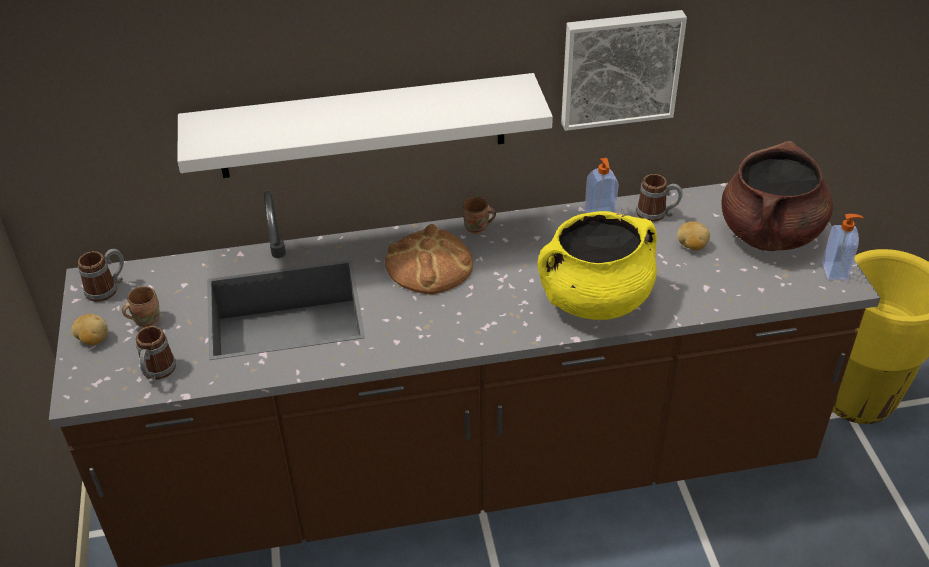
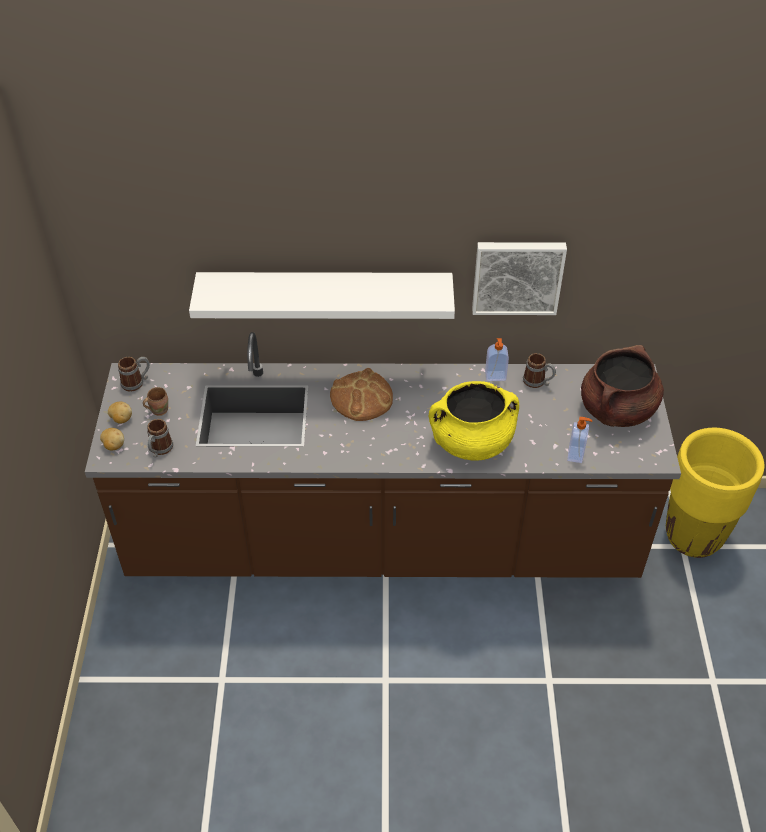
camera: 10 degrees right, 5 degrees up
(477, 229) = (403, 374): brown mug -> none
(691, 246) = (555, 411): potato -> potato (113, 445)
(835, 271) = (655, 448): soap dispenser -> soap dispenser (576, 454)

